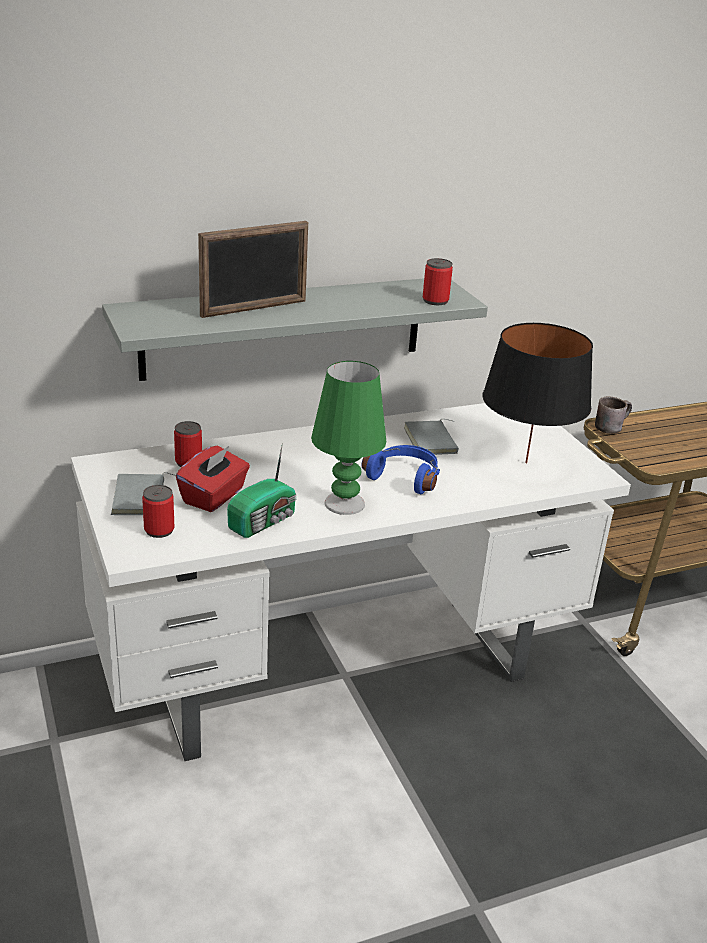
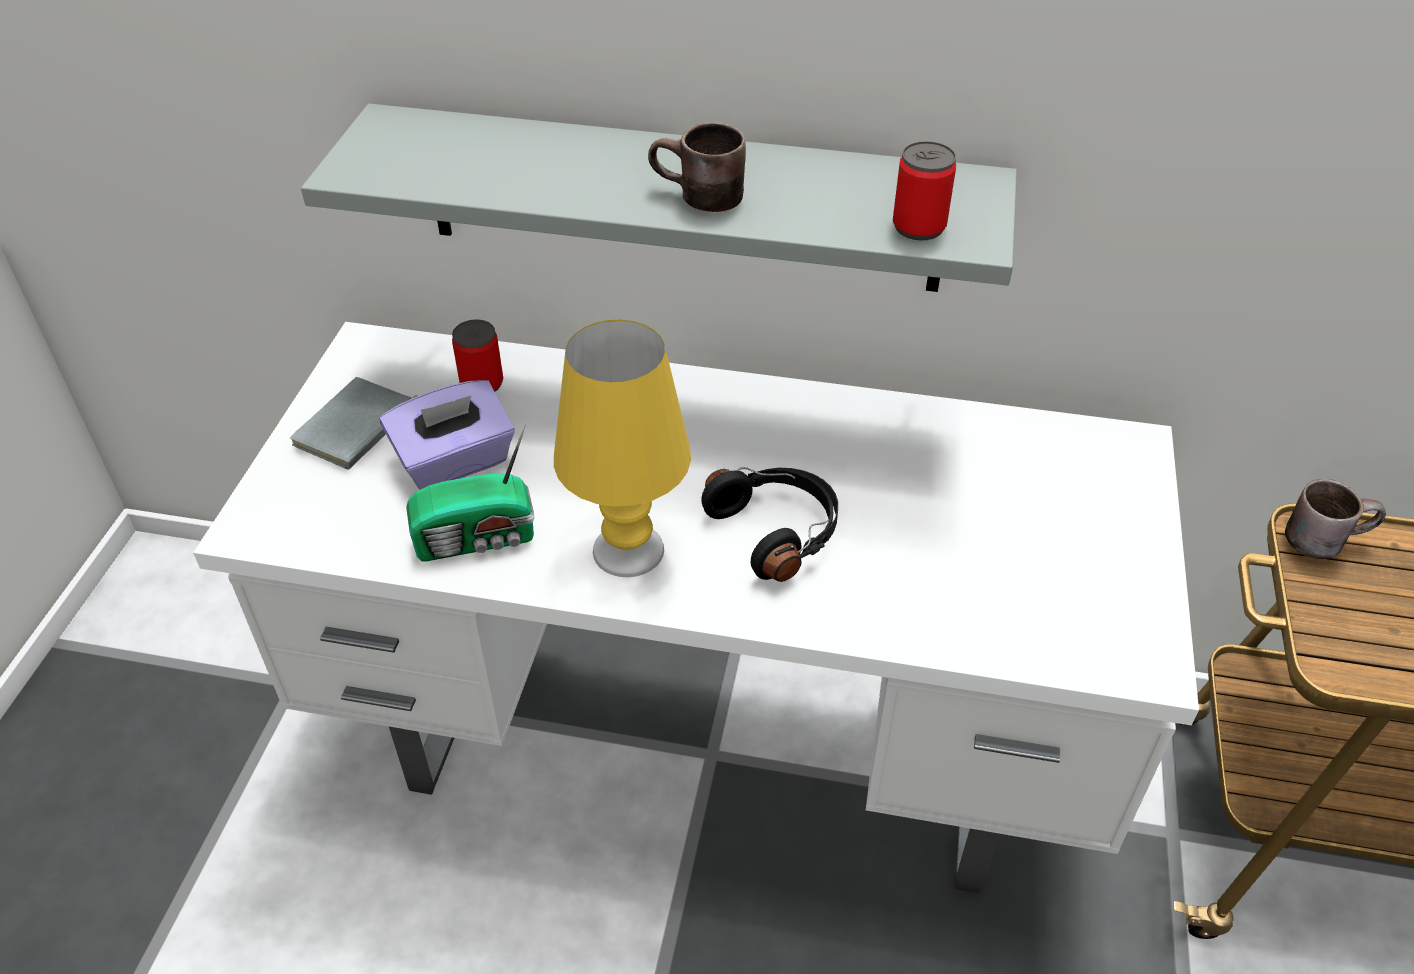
camera: 35 degrees right, 15 degrees up
(159, 530) = (326, 498): can -> none
(214, 496) = (455, 462): red tissue box -> purple tissue box
(254, 309) = (575, 168): picture frame -> none
(329, 309) = (697, 199): none -> brown mug
(345, 503) = (629, 550): green table lamp -> yellow table lamp
(405, 477) = (777, 531): blue headphones -> black headphones
(432, 441) = (896, 470): grey book -> none
(525, 462) = (1025, 578): black table lamp -> none

